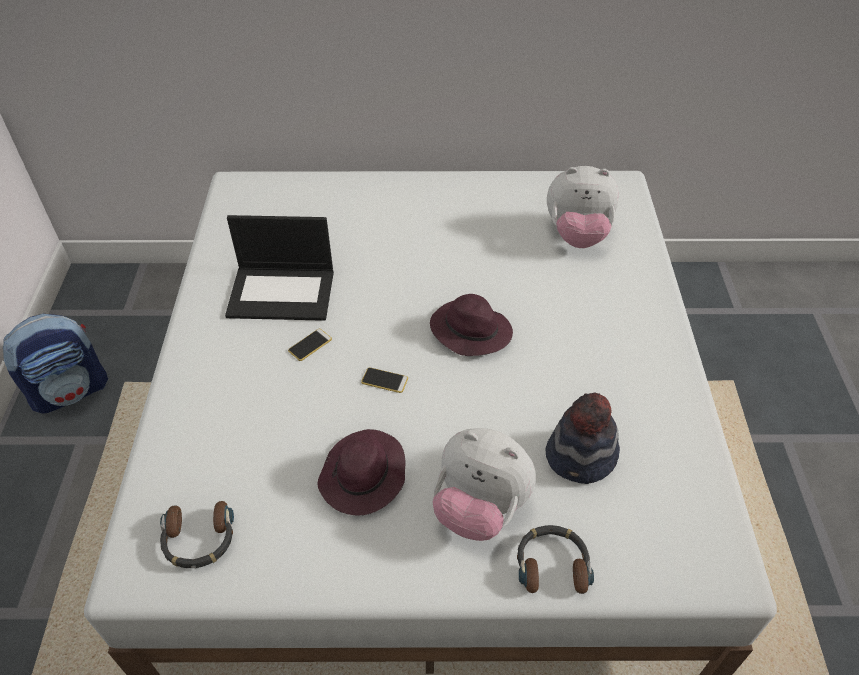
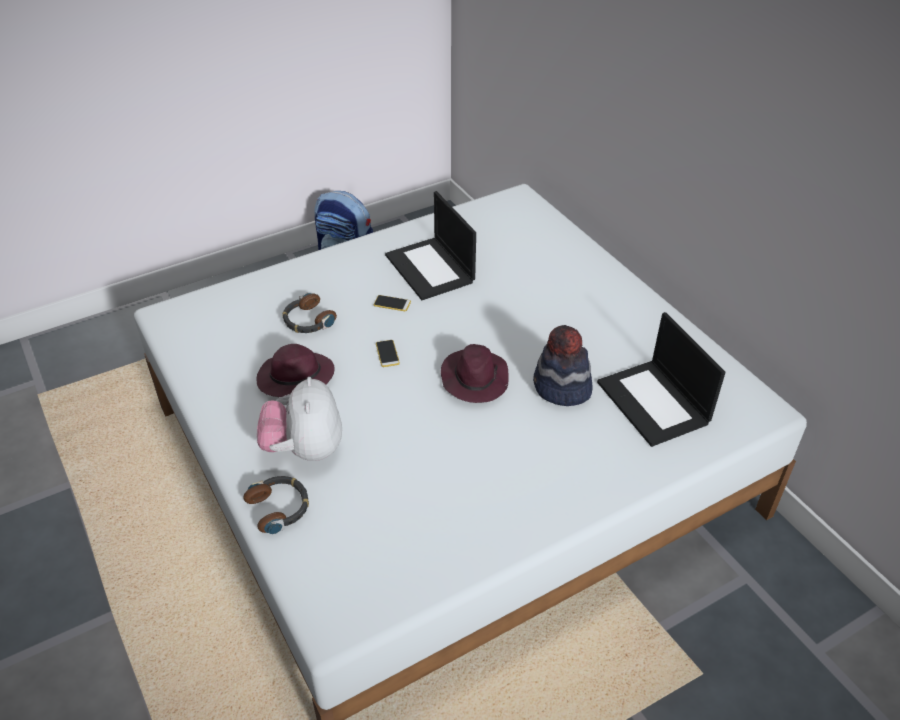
camera: 60 degrees right, 5 degrees down
(198, 540) = (203, 329): headphones -> headphones (308, 320)
(577, 235) = (654, 403): plush toy -> laptop
(581, 457) = (391, 492): hat -> hat (561, 388)

